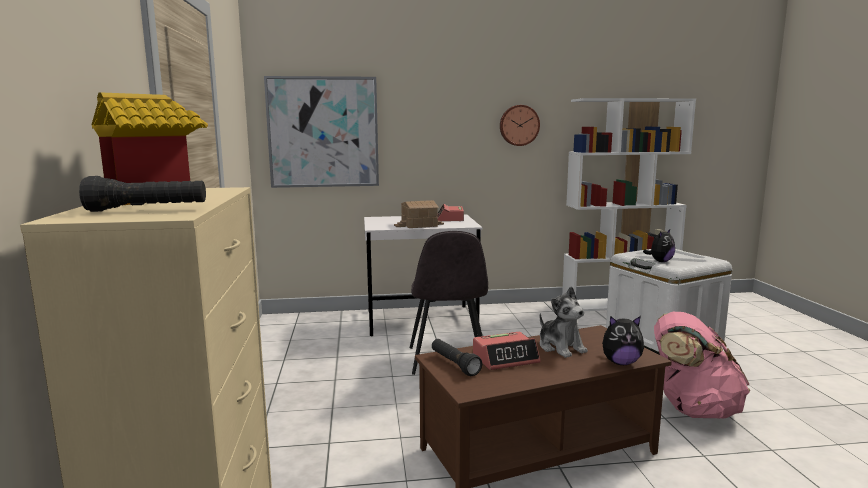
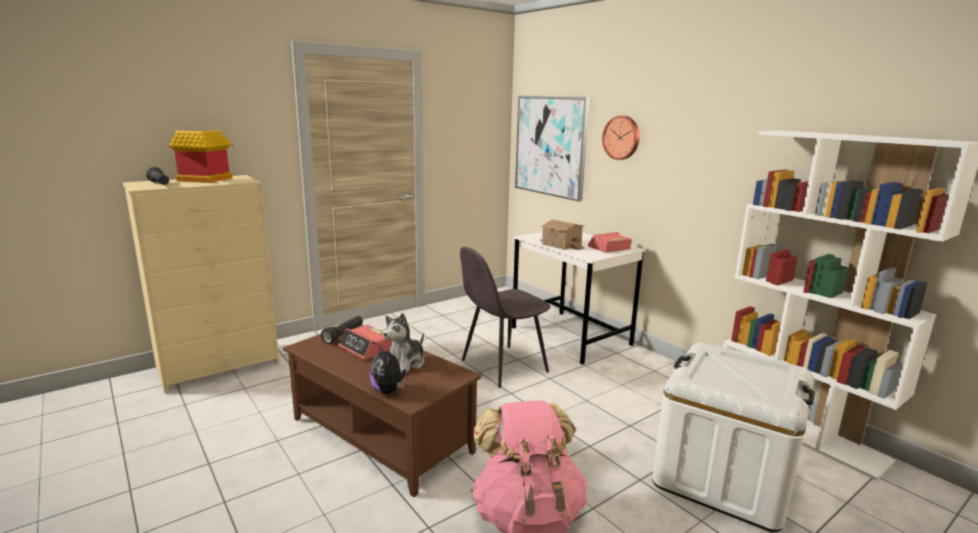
camera: 60 degrees right, 5 degrees up
(519, 125) = (715, 158): wall clock -> wall clock (622, 137)
(660, 261) = (712, 370): plush toy -> none

